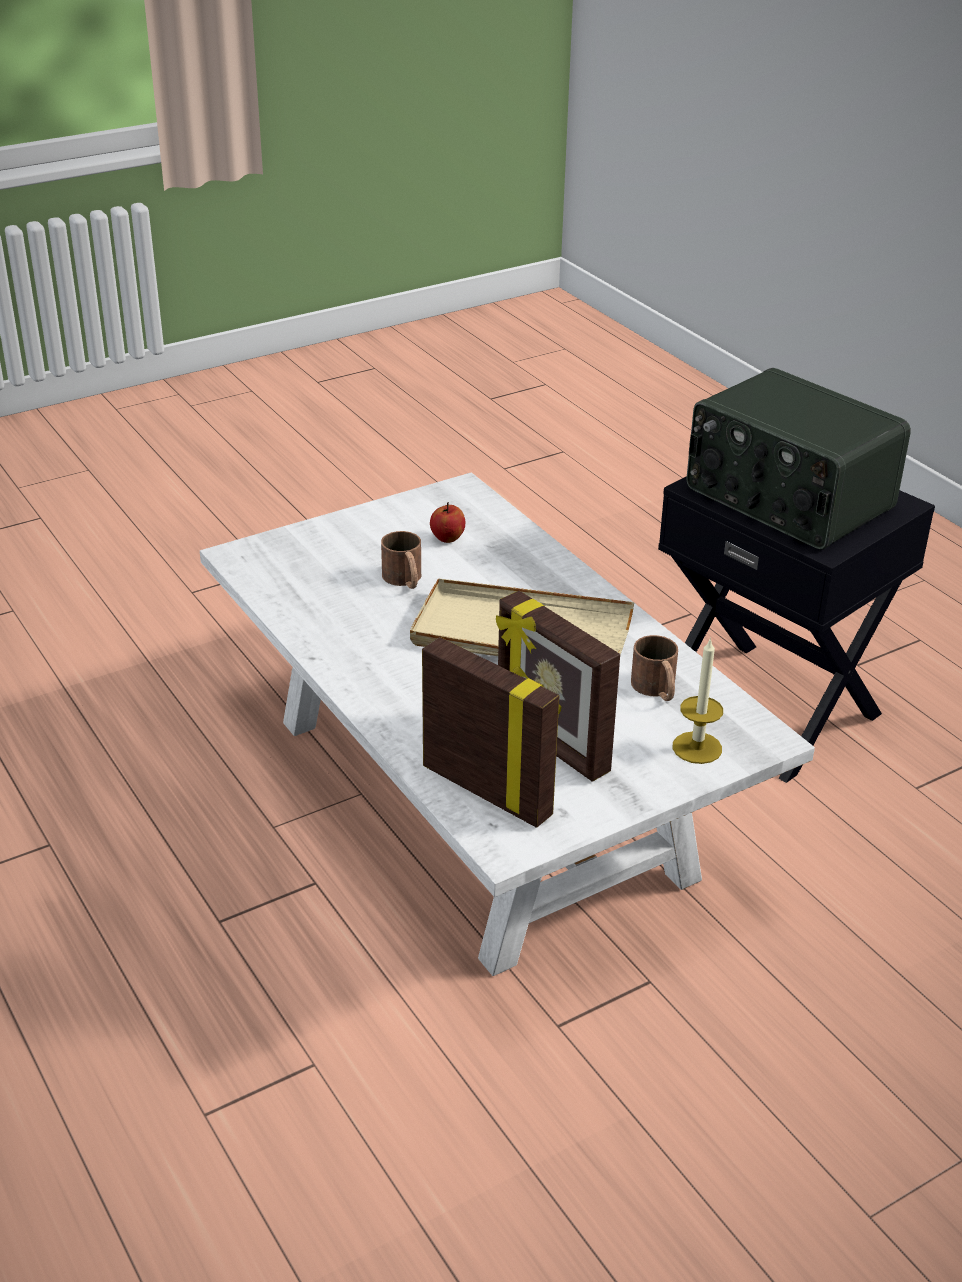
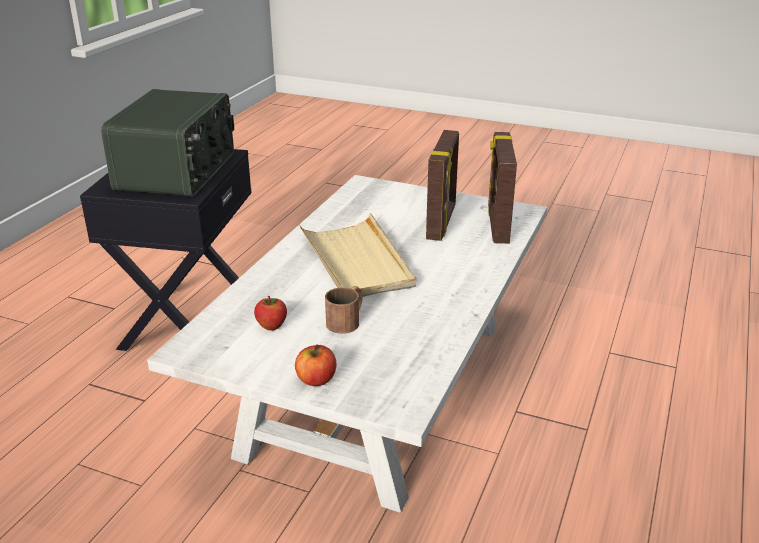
camera: 125 degrees left, 5 degrees down
(334, 532) = (316, 379): none -> apple
(657, 690) = (359, 213): brown mug -> none
(697, 747) = (392, 194): candle -> none

